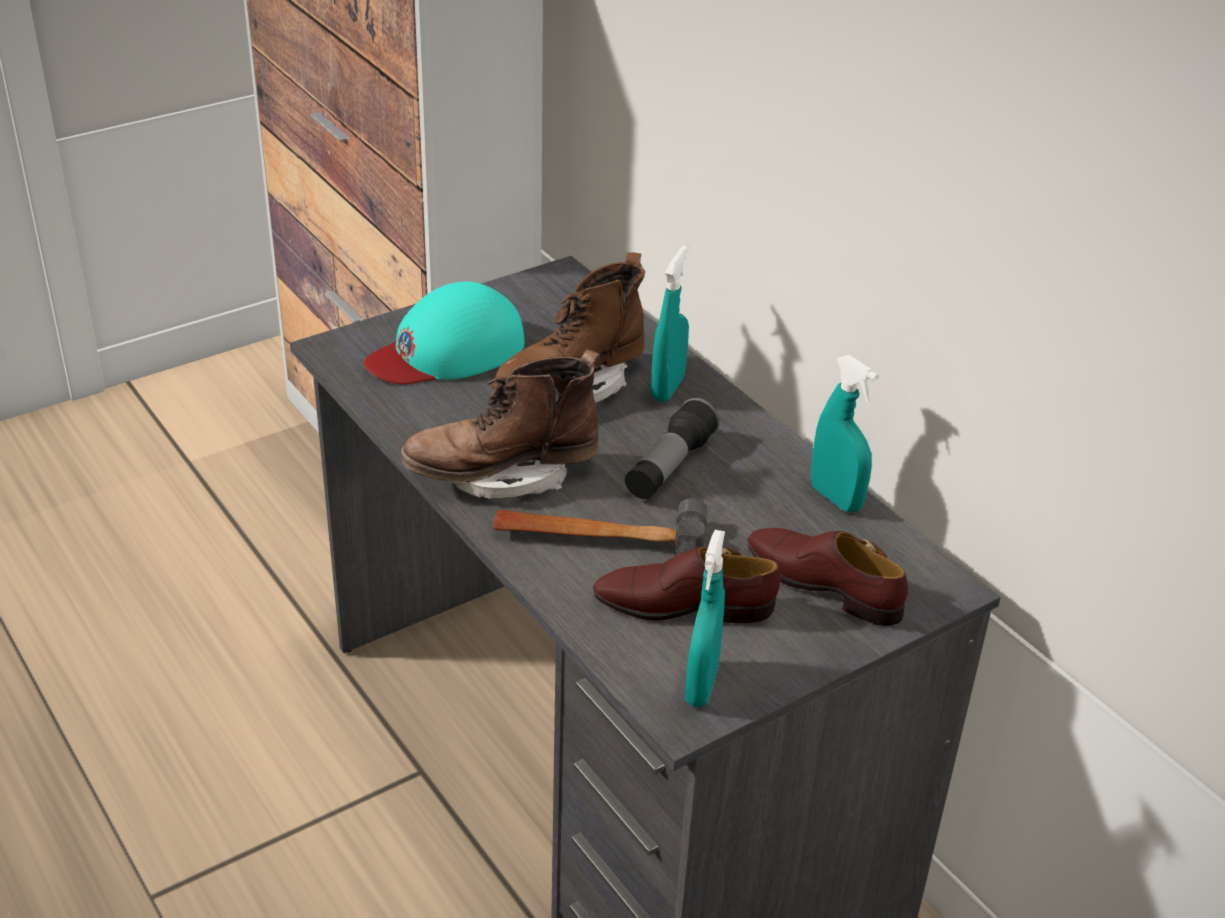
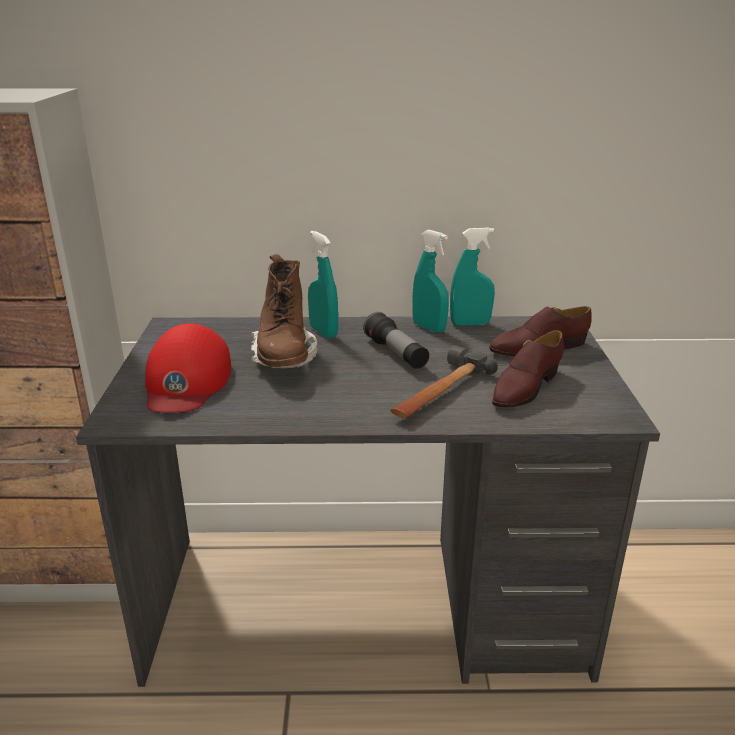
camera: 55 degrees left, 10 degrees down
(447, 351) = (187, 381): turquoise cap -> red cap
(502, 474) = (343, 403): brown boot -> none
(701, 685) = (599, 404): turquoise spray bottle -> turquoise spray bottle (429, 328)

